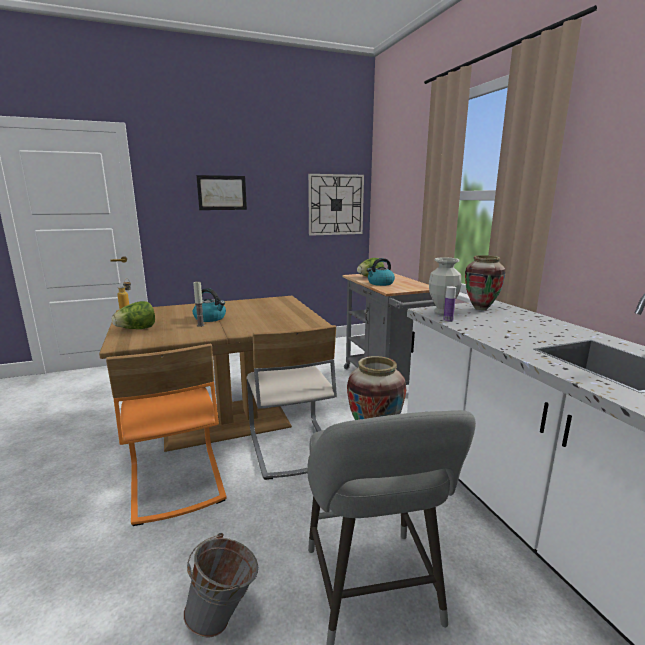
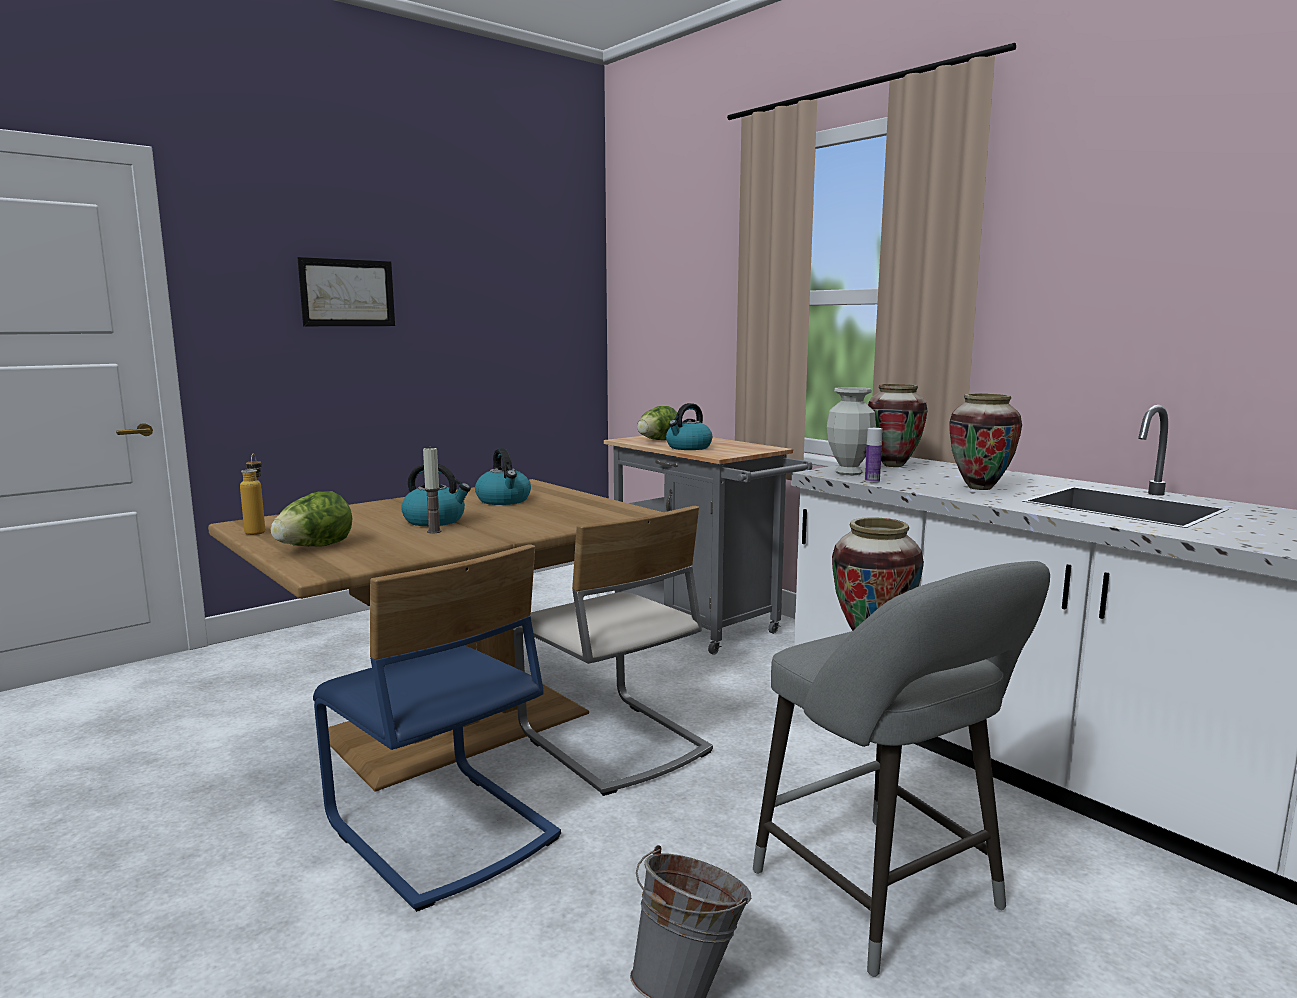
camera: 20 degrees left, 5 degrees down
(175, 482) = (440, 832): orange chair -> blue chair
(259, 308) = (504, 500): none -> kettle
(336, 205) = (551, 318): wall clock -> none
(516, 333) = (980, 488): none -> vase

